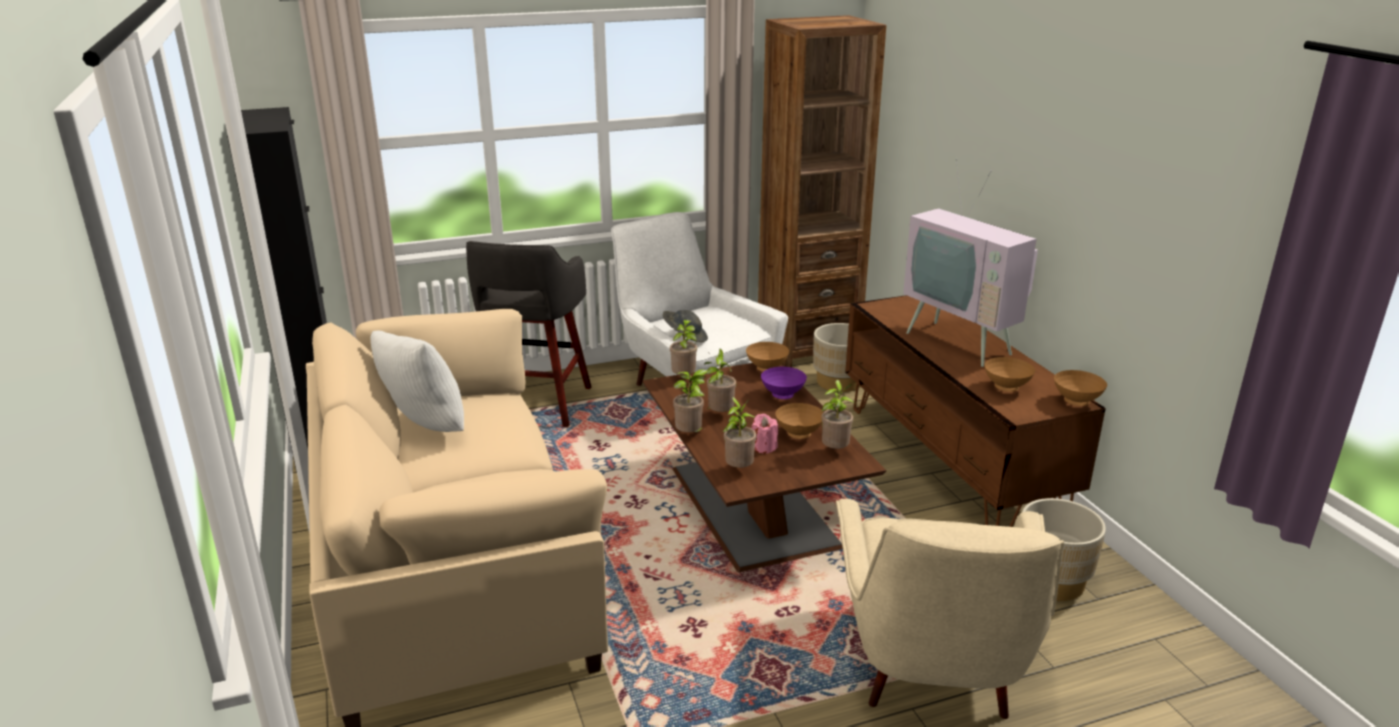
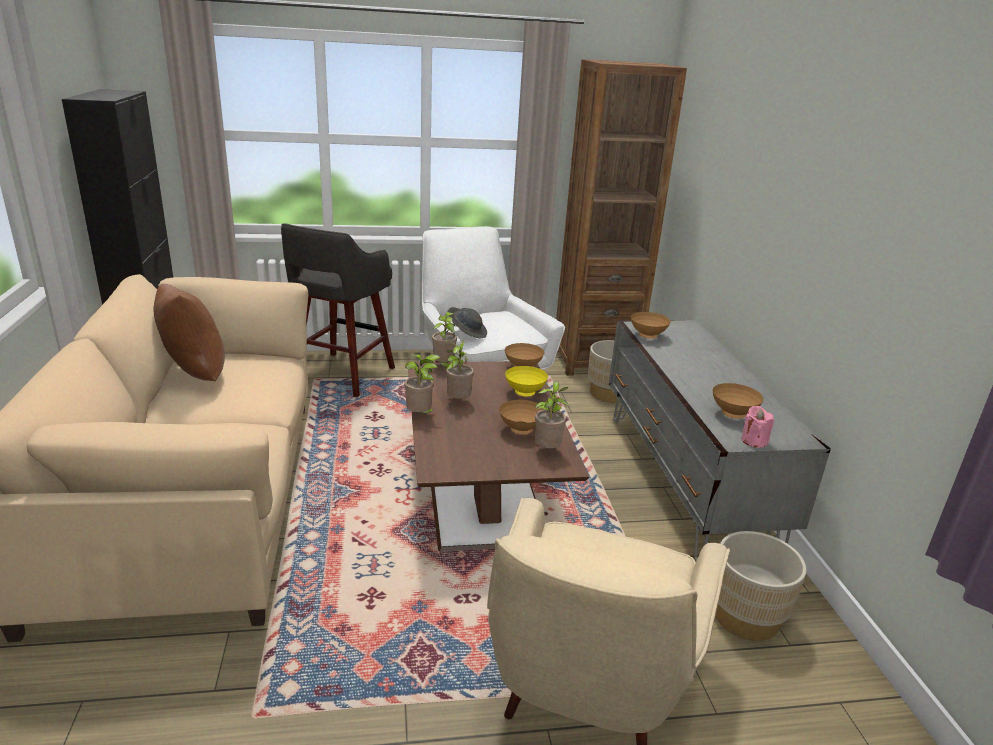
camera: 10 degrees right, 0 degrees up
(423, 428) = (193, 375): white pillow -> brown pillow
(738, 469) = (446, 453): potted plant -> none
(764, 447) = (482, 436): pink candle -> pink candle (754, 441)
(782, 395) = (524, 393): purple bowl -> yellow bowl
(949, 462) = (684, 480): brown tv stand -> grey tv stand
(964, 341) = (710, 366): television -> none
(1076, 402) = (800, 439): brown bowl -> brown bowl (647, 336)

